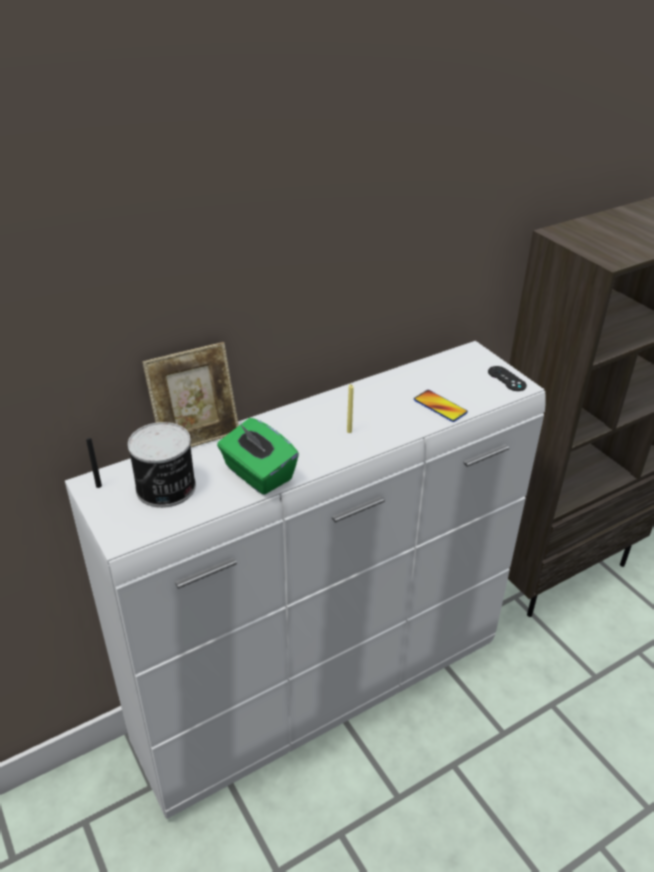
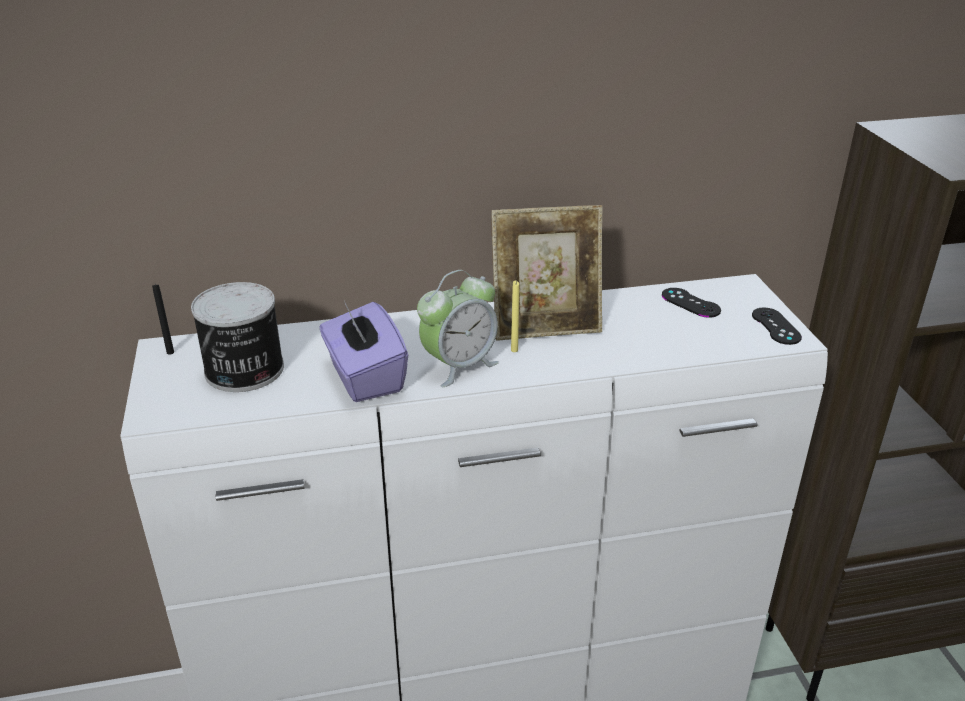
camera: 20 degrees right, 5 degrees down
(197, 436) = (320, 320): picture frame -> picture frame (545, 326)
(258, 474) = (364, 377): green tissue box -> purple tissue box
(318, 451) = (459, 366): none -> alarm clock
(440, 407) = (657, 343): phone -> none
(445, 371) = (690, 303): none -> black game controller

